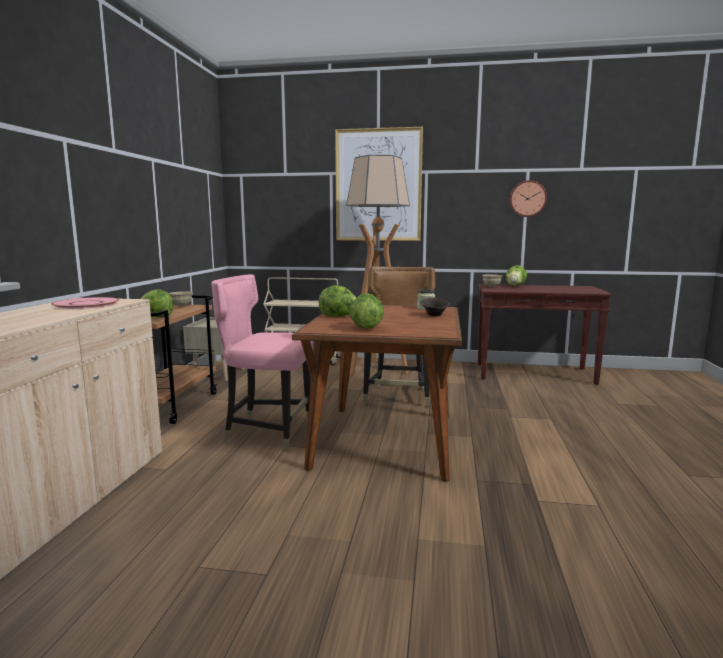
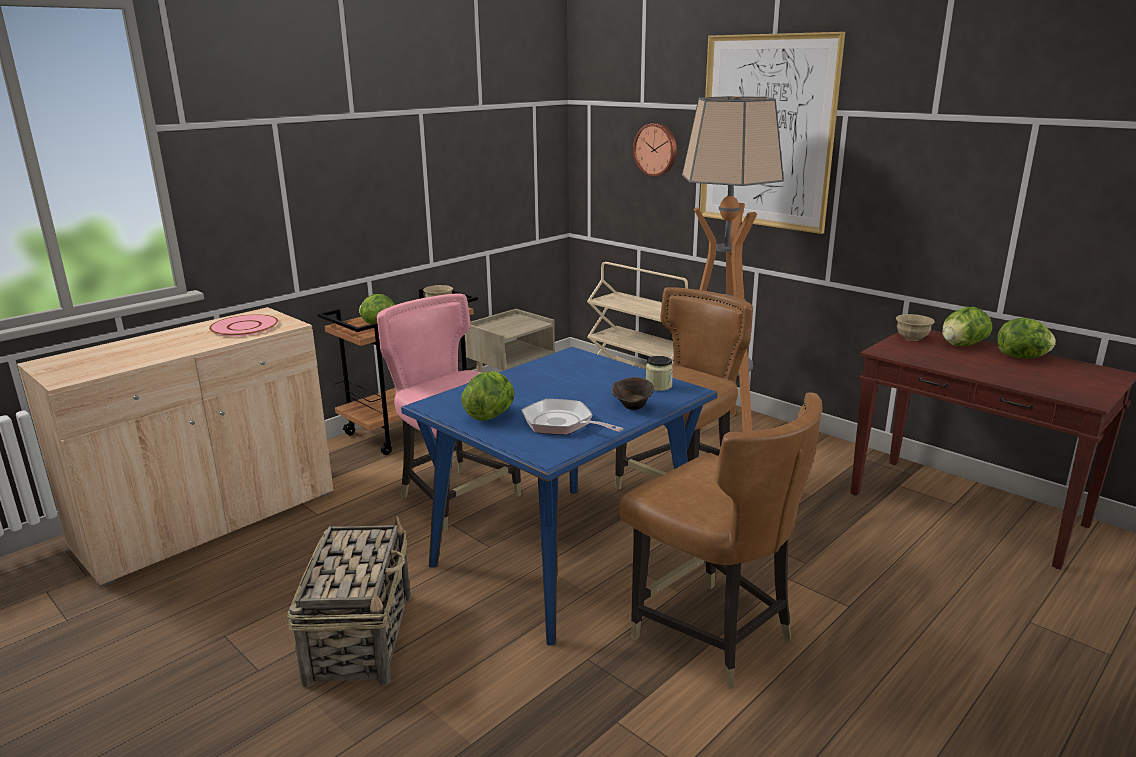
camera: 35 degrees right, 10 degrees up
(318, 523) = (360, 637): none -> basket
(338, 316) = (514, 380): lettuce -> lettuce (1022, 357)
(385, 440) = (563, 556): brown dining table -> blue dining table
(416, 324) = (562, 424): none -> frying pan
(517, 448) = (713, 635): none -> brown chair
(527, 198) = (1026, 179): wall clock -> wall clock (656, 149)

